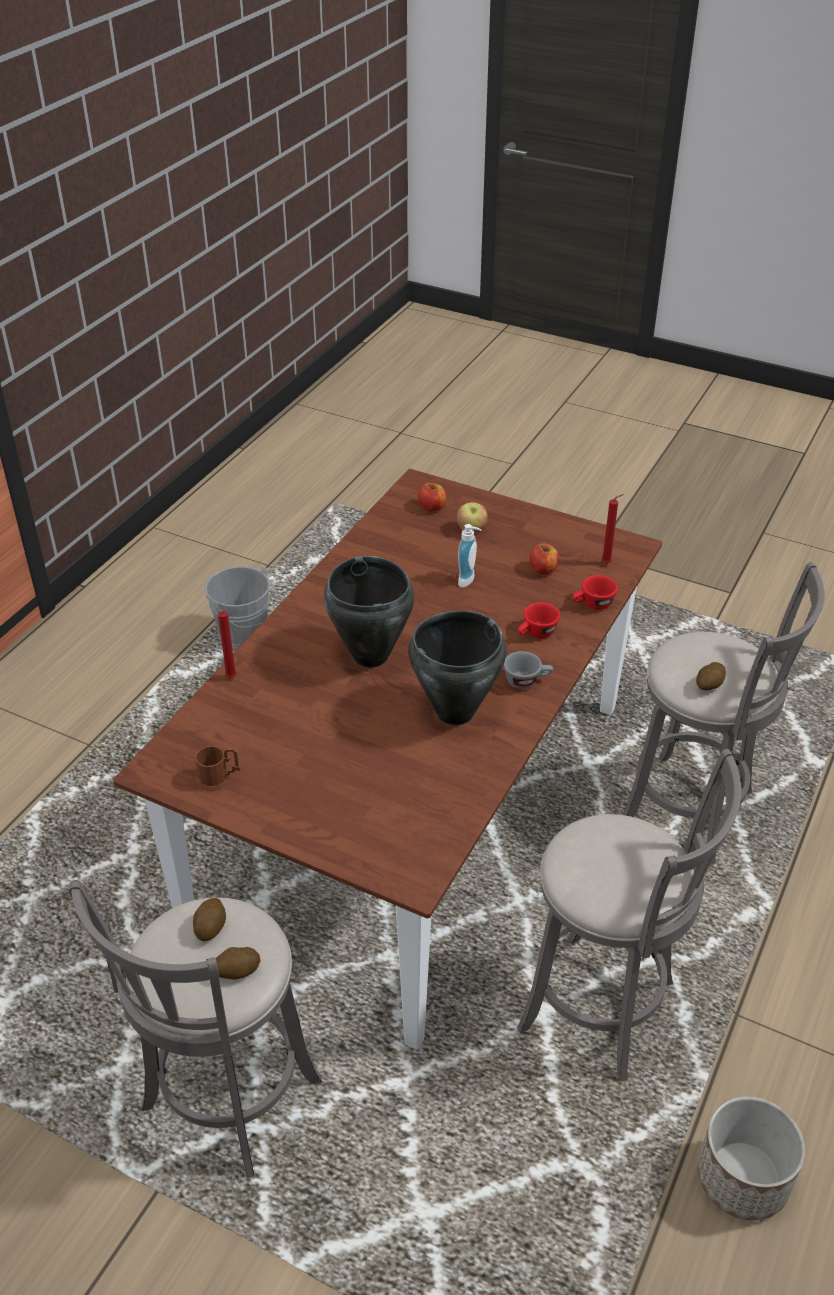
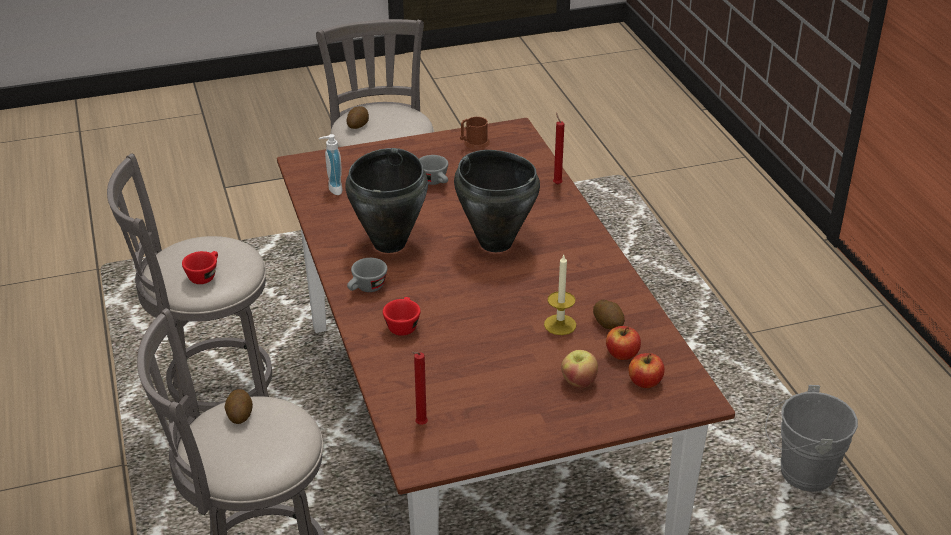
camera: 135 degrees right, 5 degrees down
(210, 927) = (395, 129): potato -> potato (608, 323)
(324, 754) = (435, 182): none -> grey cup
(426, 568) = (560, 324): none -> candle
(469, 580) = (512, 335): soap dispenser -> soap dispenser (332, 189)
(543, 569) = (467, 383): apple -> apple (622, 354)
(592, 605) = (387, 376): red cup -> red cup (204, 275)
(743, 1179) = (67, 385): planter -> none

